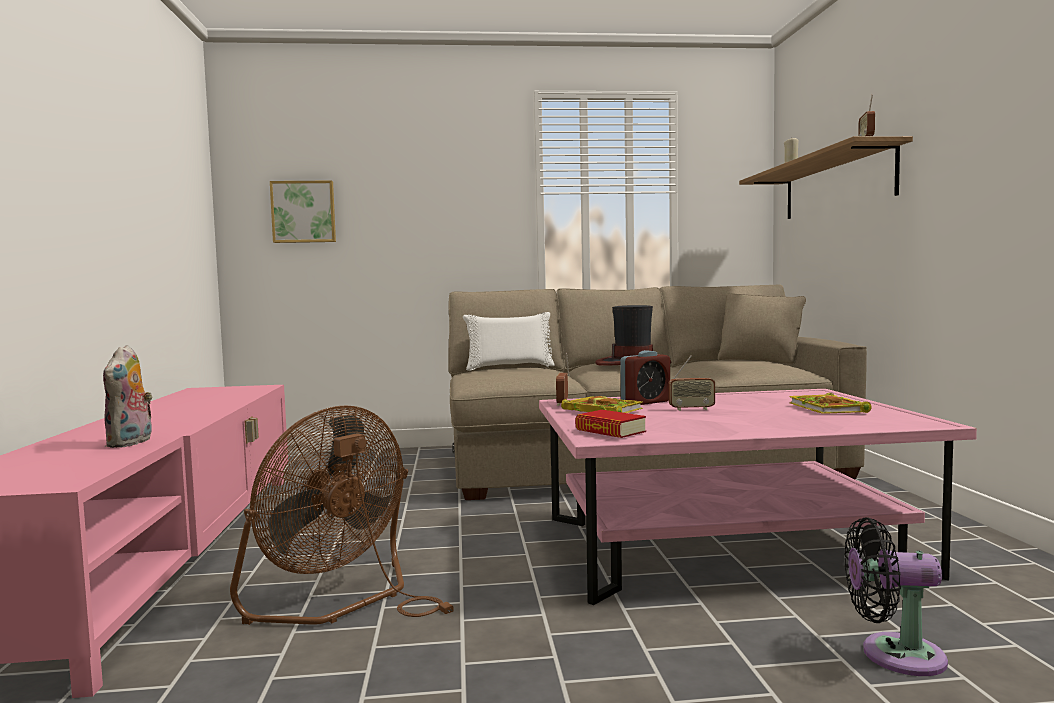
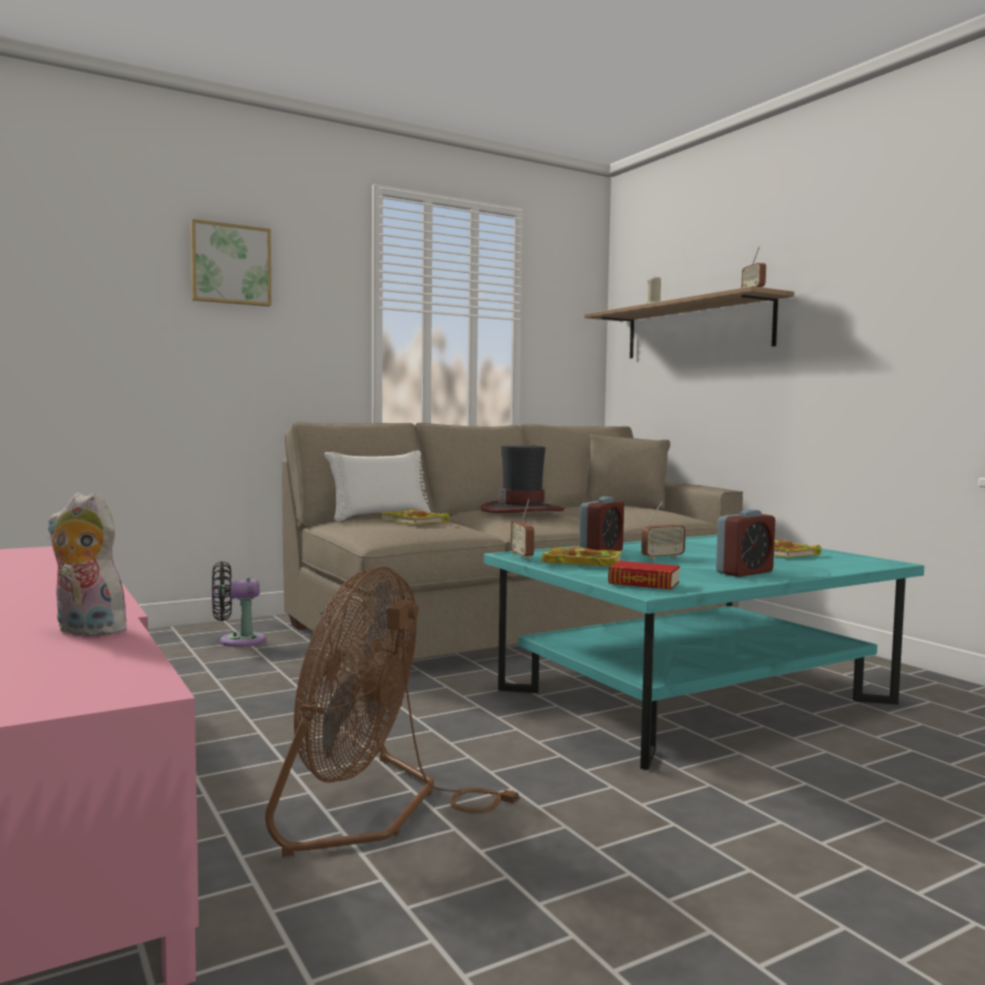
camera: 25 degrees left, 0 degrees up
(131, 443) = (85, 631): plush toy -> plush toy turned 135 degrees clockwise
(303, 212) = (70, 304): picture -> picture (230, 264)
(523, 372) = (415, 521): none -> book
(725, 545) = (694, 696): pink coffee table -> turquoise coffee table
(739, 426) = (744, 572): none -> alarm clock
(894, 655) = (930, 771): black fan -> black fan (237, 641)

